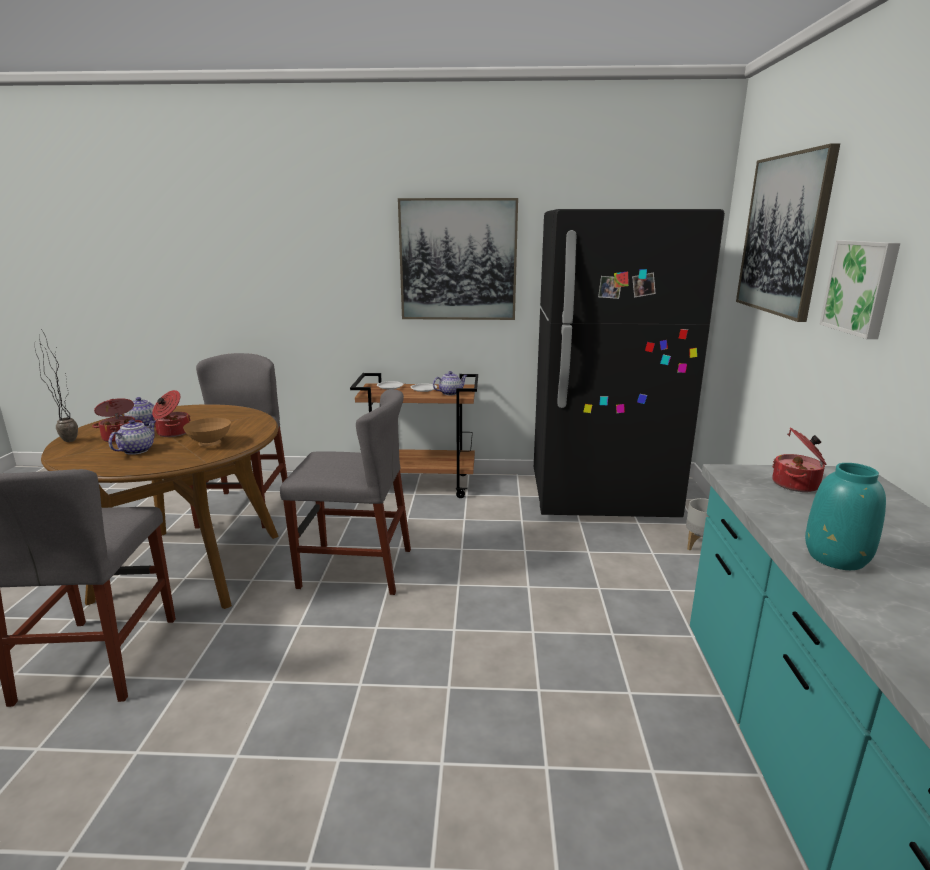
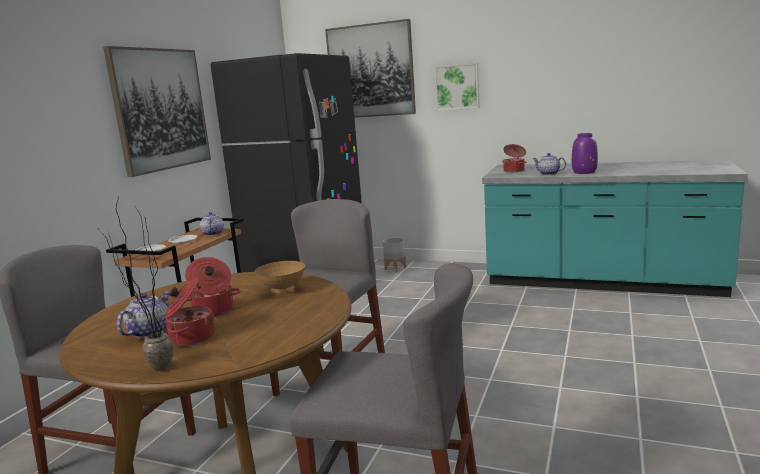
camera: 70 degrees left, 5 degrees down
(137, 450) = (261, 321): teapot -> teapot (548, 174)
(836, 557) = (584, 172): turquoise vase -> purple vase

